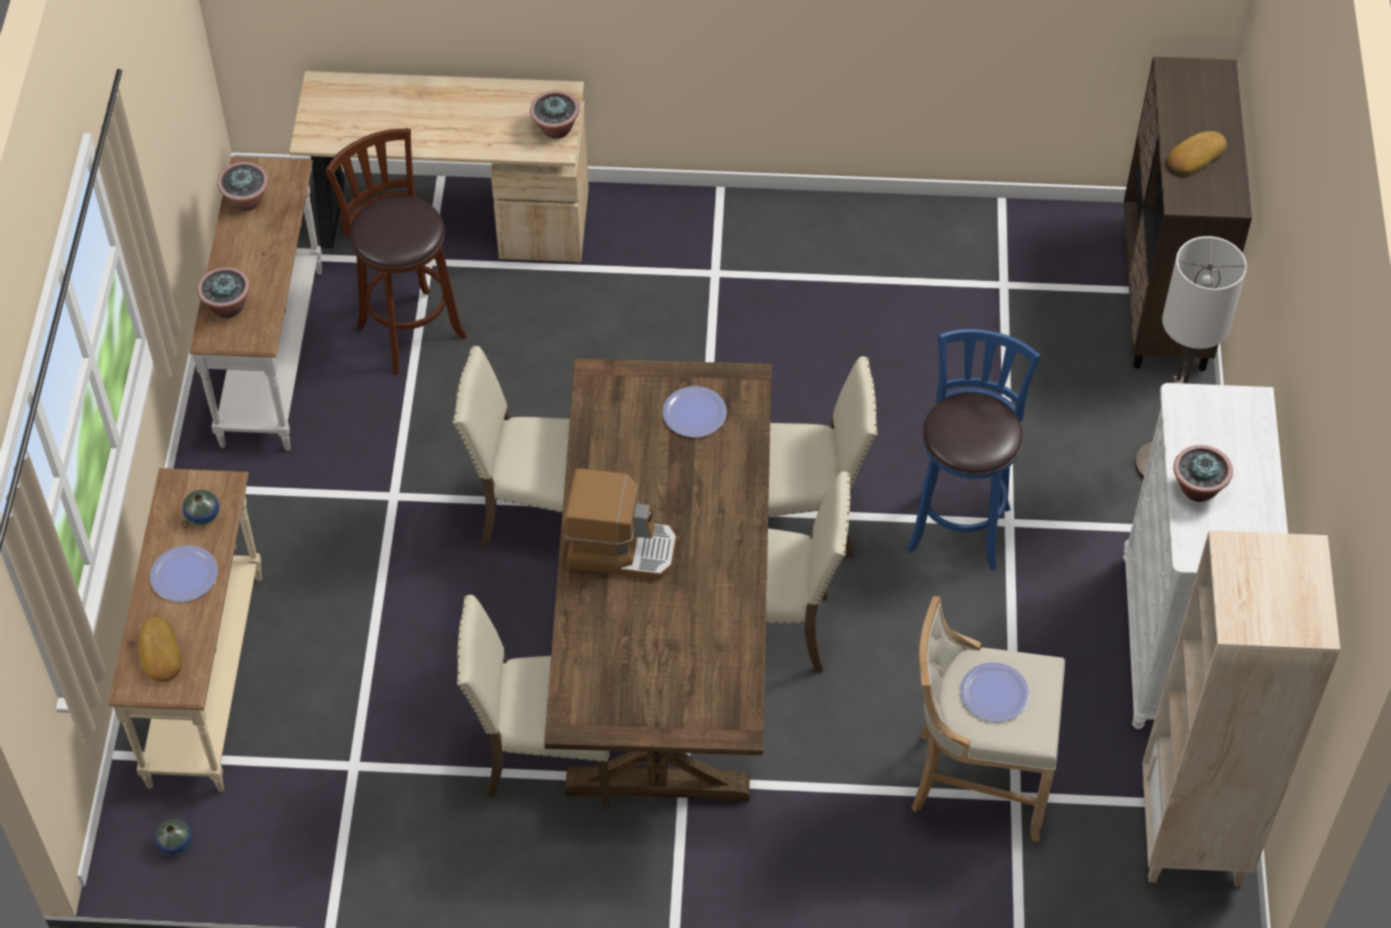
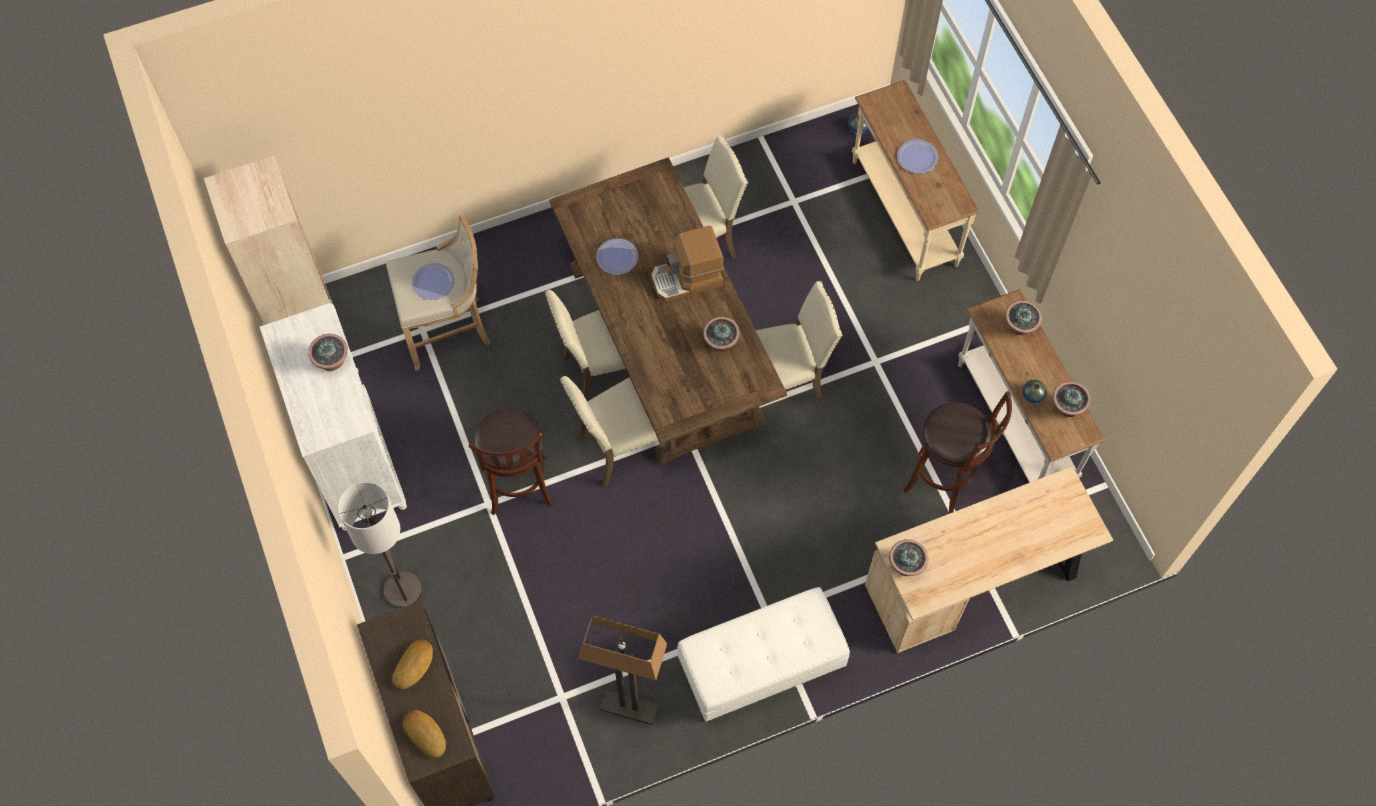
camera: 155 degrees right, 10 degrees up
(159, 653) = (898, 112): bread -> bread (426, 734)
(203, 515) = (933, 193): vase -> vase (1032, 395)
(624, 449) = (721, 343): none -> potted plant
(694, 413) = (691, 385): plate -> plate (617, 257)
(754, 229) = (760, 668): none -> white bench
(929, 246) = (628, 708): none -> floor lamp
(960, 524) = (519, 489): blue stool -> brown stool

